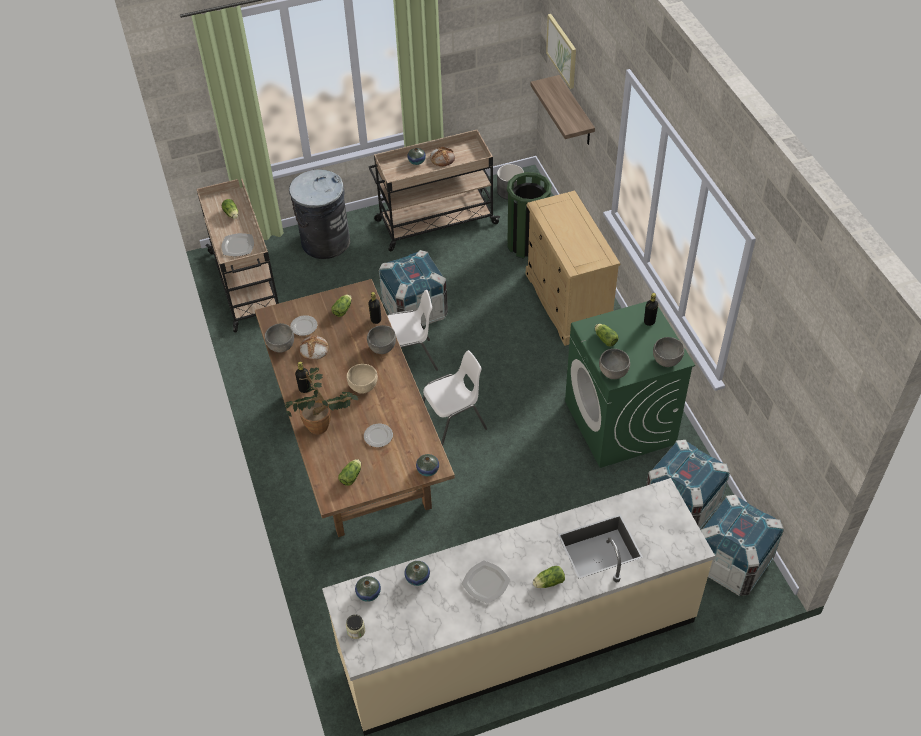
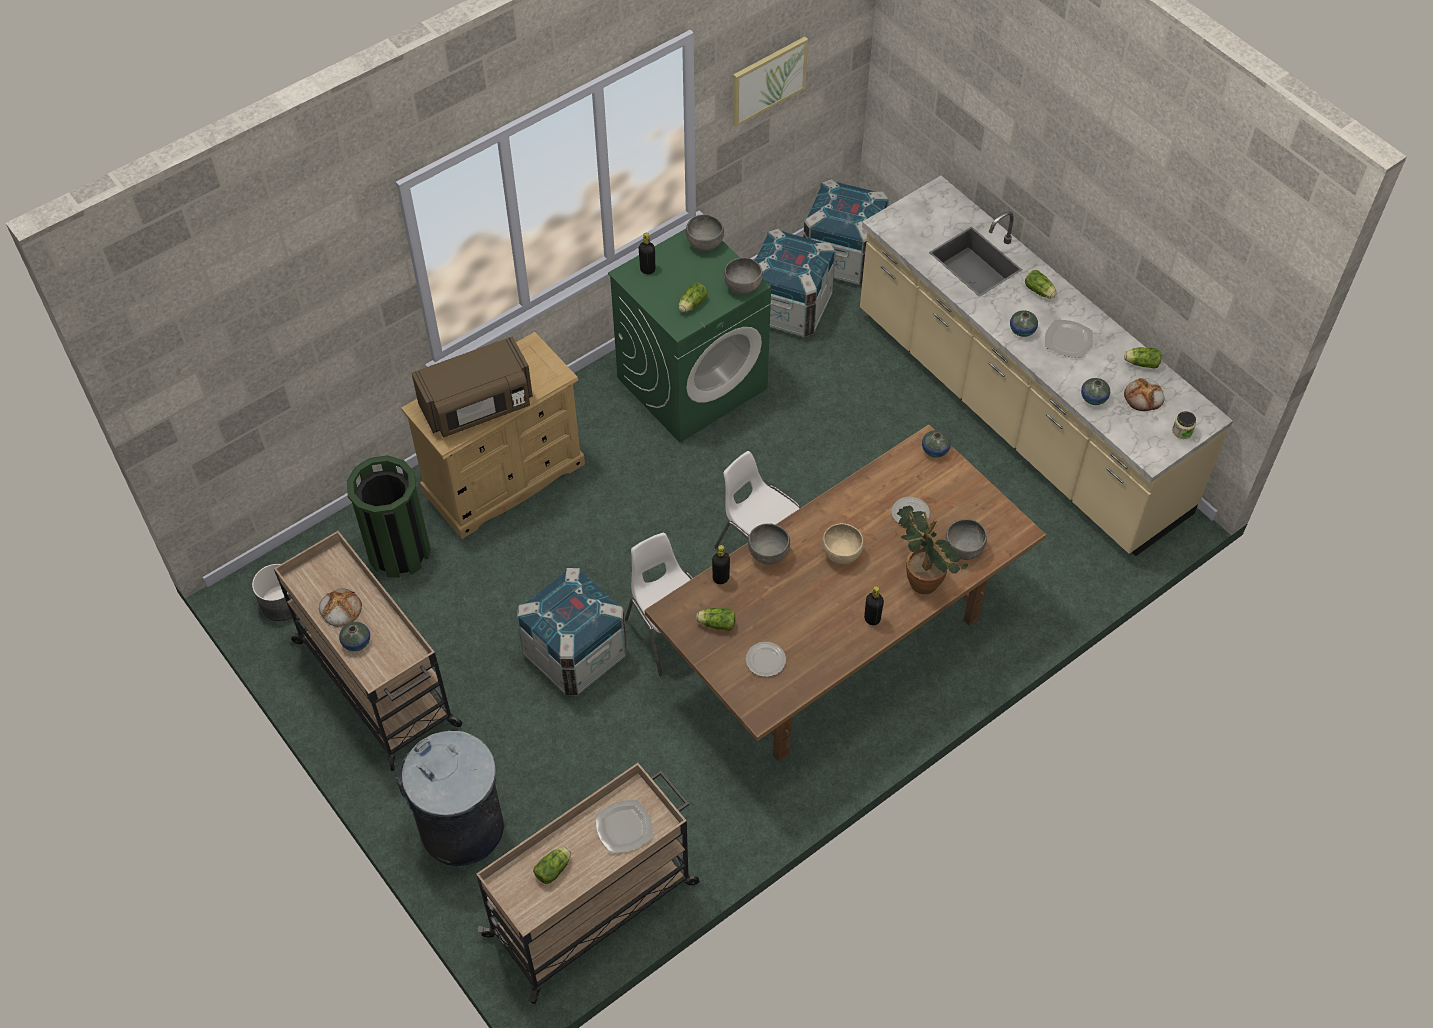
camera: 110 degrees left, 5 degrees up
(281, 346) = (812, 674): grey bowl -> grey bowl (963, 550)
(313, 349) = (802, 633): bread -> bread (1144, 397)
(352, 476) = (979, 522): lettuce -> lettuce (1140, 363)
(368, 593) = (1135, 434): vase -> vase (1022, 330)
(561, 224) = (478, 406): none -> brown microwave
(562, 50) = (222, 367): picture -> picture (768, 80)
(576, 112) = (295, 382): shelf -> none

